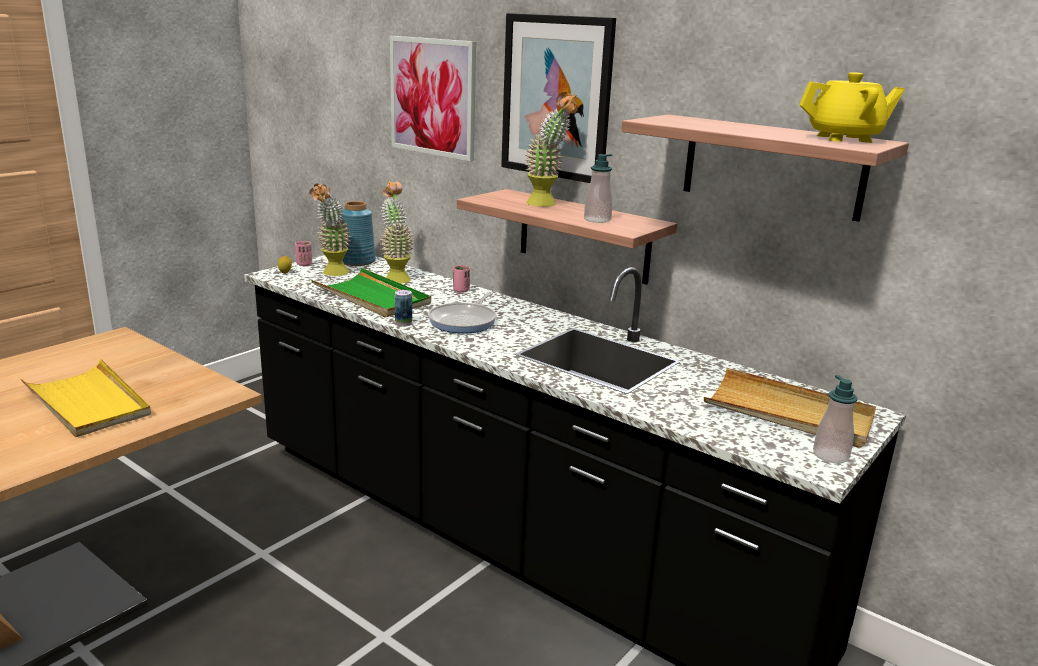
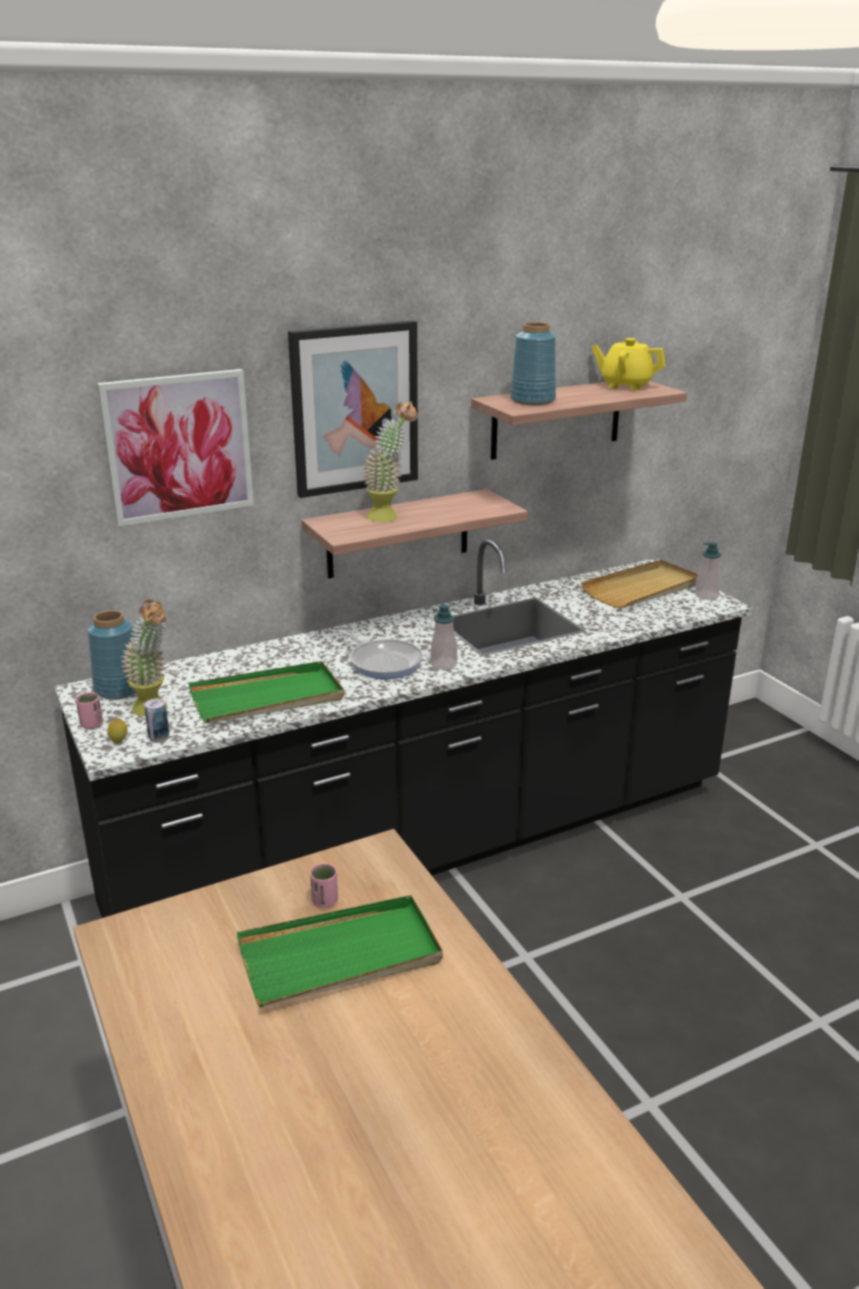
camera: 65 degrees left, 5 degrees up
(88, 402) = (341, 956): yellow tray -> green tray
(396, 277) = (210, 675): potted plant -> none
(403, 323) = (365, 693): can -> can (159, 737)
(461, 290) = (288, 647): pink cup -> pink cup (325, 901)
(597, 220) = (462, 510): soap dispenser -> soap dispenser (443, 664)
(695, 122) = (533, 400): none -> blue vase
(844, 138) = (625, 386): yellow teapot -> yellow teapot turned 90 degrees counterclockwise

